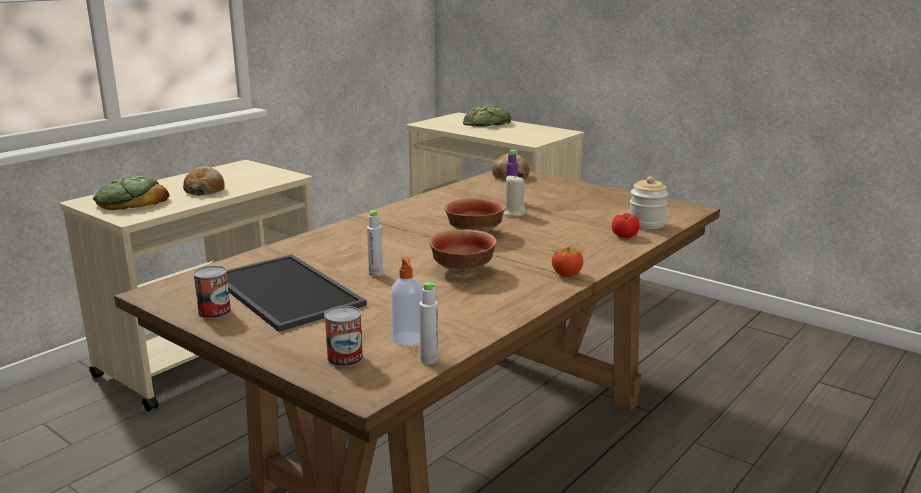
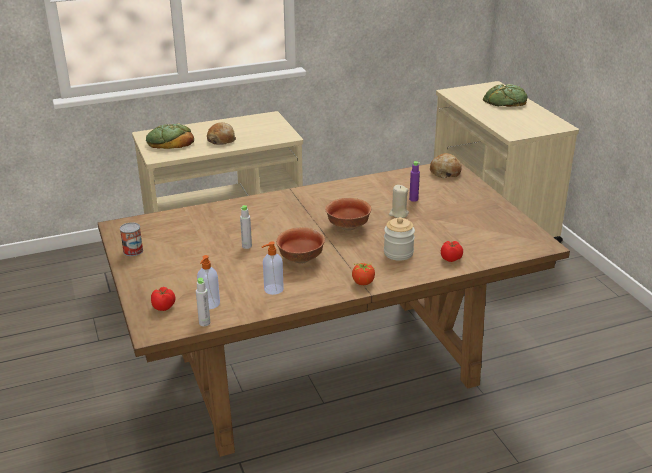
camera: 30 degrees right, 10 degrees up
(282, 291) = (181, 245): tray -> none
(345, 358) = (164, 306): can -> tomato
(471, 305) = (273, 289): none -> soap dispenser
(646, 224) = (484, 251): jar -> jar (398, 253)

